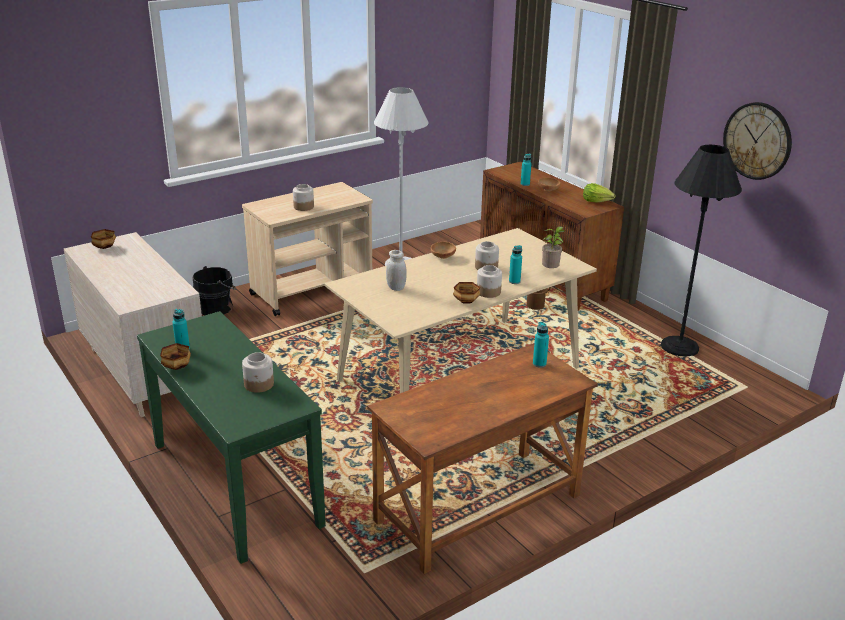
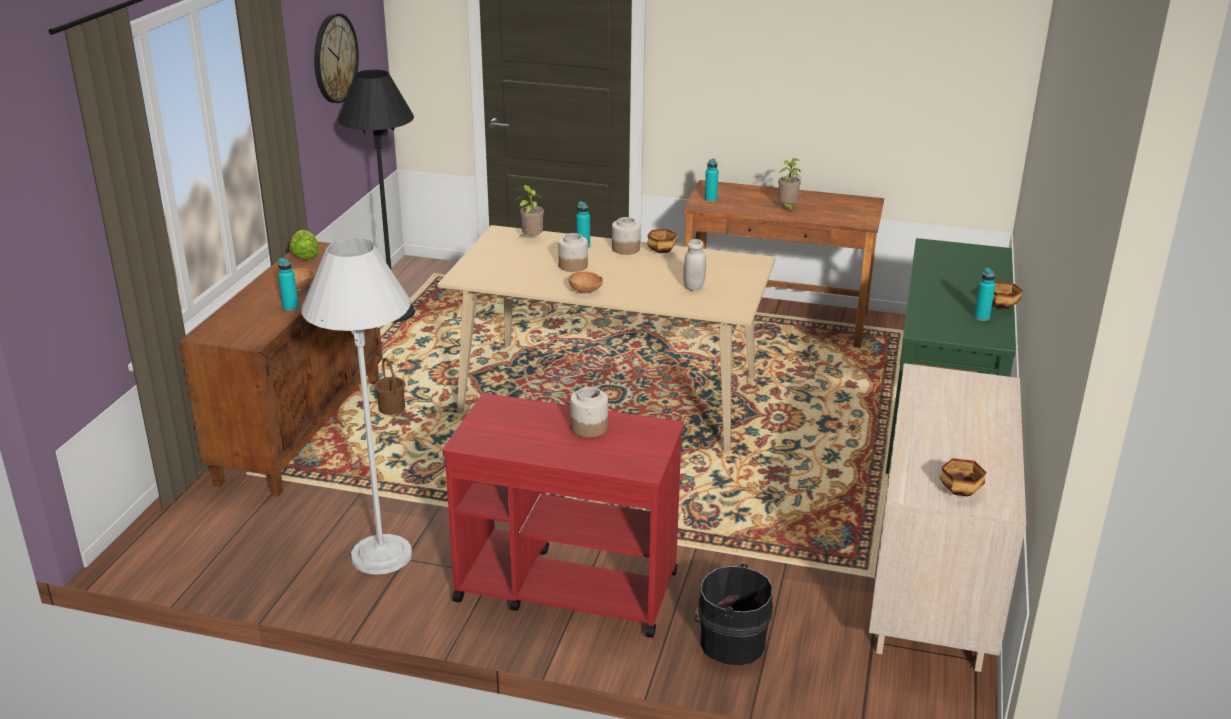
camera: 130 degrees left, 0 degrees up
(259, 384) = (944, 267): jar -> none
(312, 291) = (565, 586): beige cart -> red cart
(471, 388) = (787, 208): none -> potted plant

